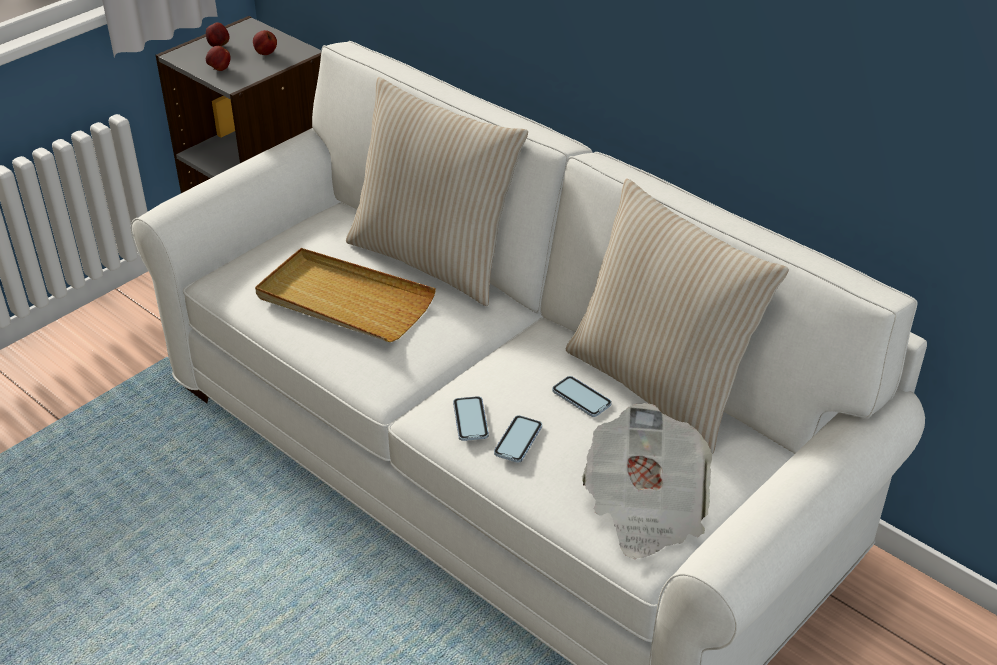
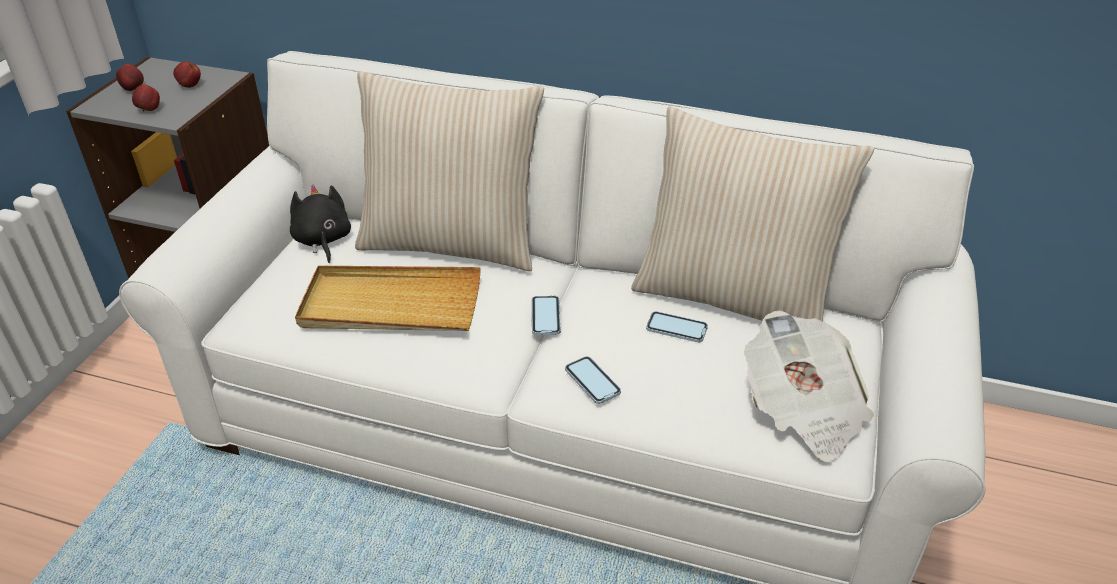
camera: 25 degrees left, 0 degrees up
(325, 226) = (322, 240): none -> black plush toy
(518, 440) = (650, 386): phone -> phone (545, 317)

